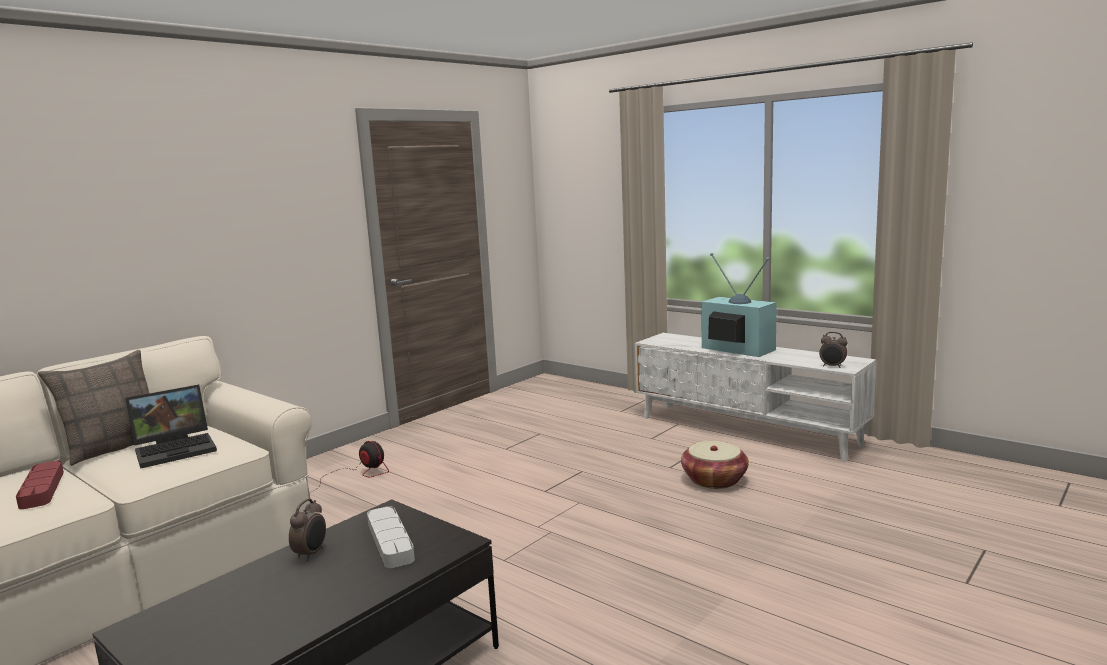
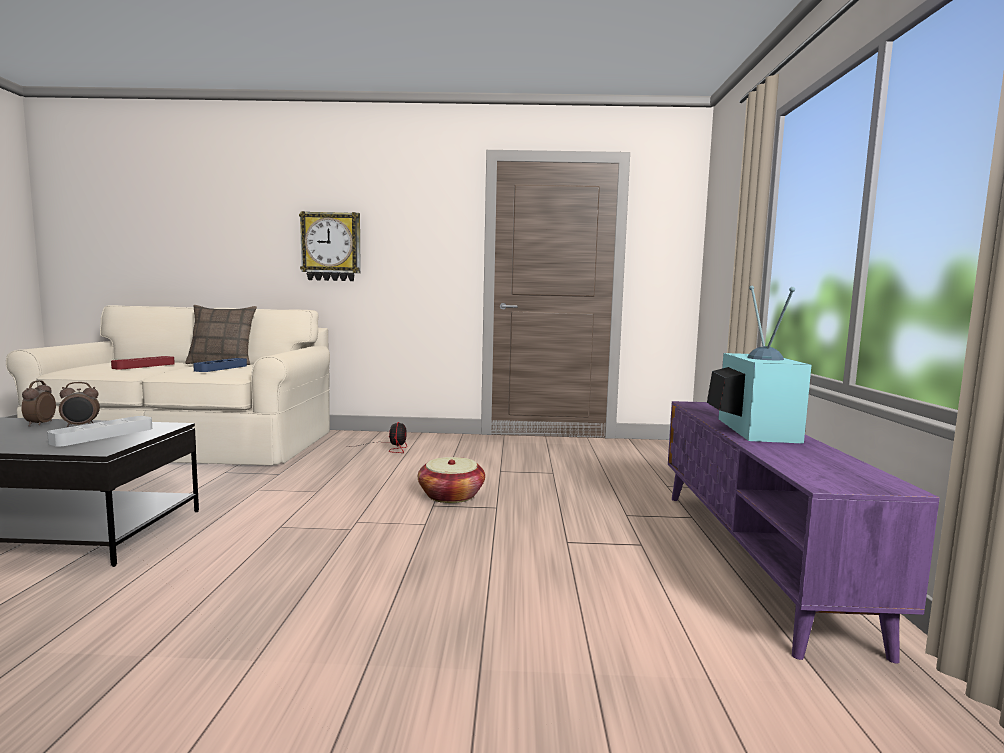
camera: 50 degrees right, 5 degrees down
(177, 449) = (221, 368): laptop -> blue tray
(188, 243) = (331, 247): none -> wall clock
(714, 480) = (569, 574): basket -> basket (451, 496)
(747, 430) = (754, 557): white tv stand -> purple tv stand
(832, 366) = (811, 476): alarm clock -> alarm clock (39, 424)

